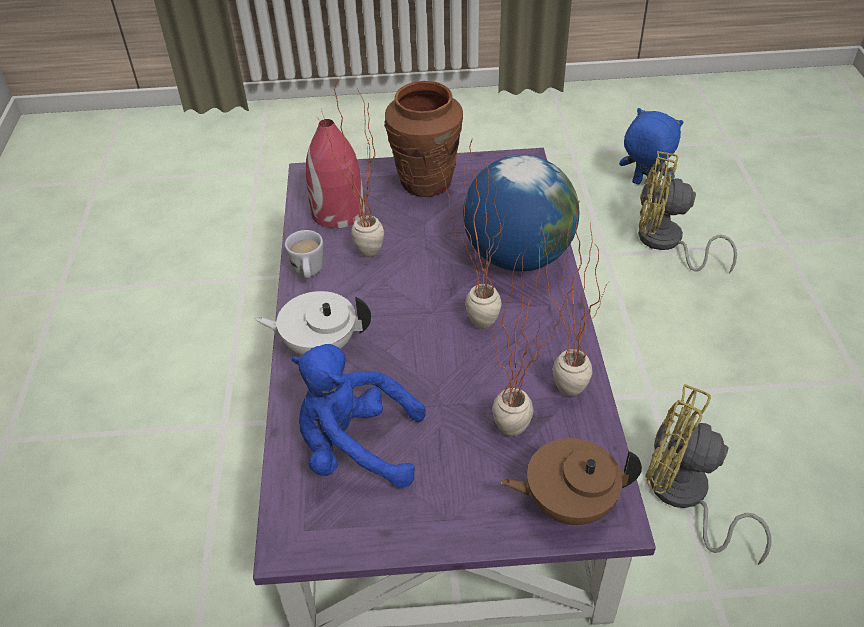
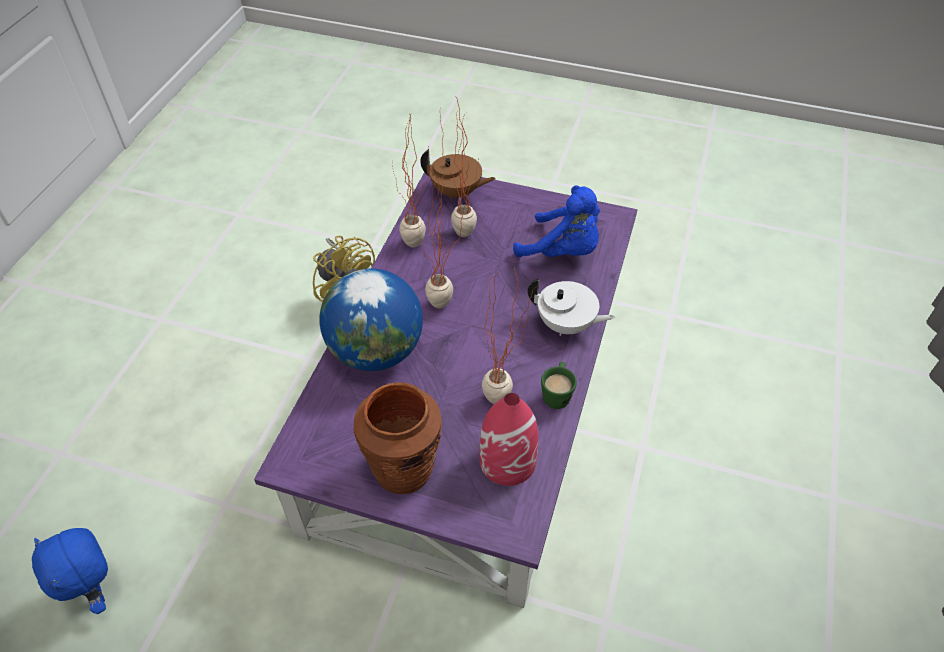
camera: 160 degrees left, 5 degrees up
(308, 274) = (557, 394): white mug -> green mug
(666, 243) = (159, 495): yellow fan -> none

